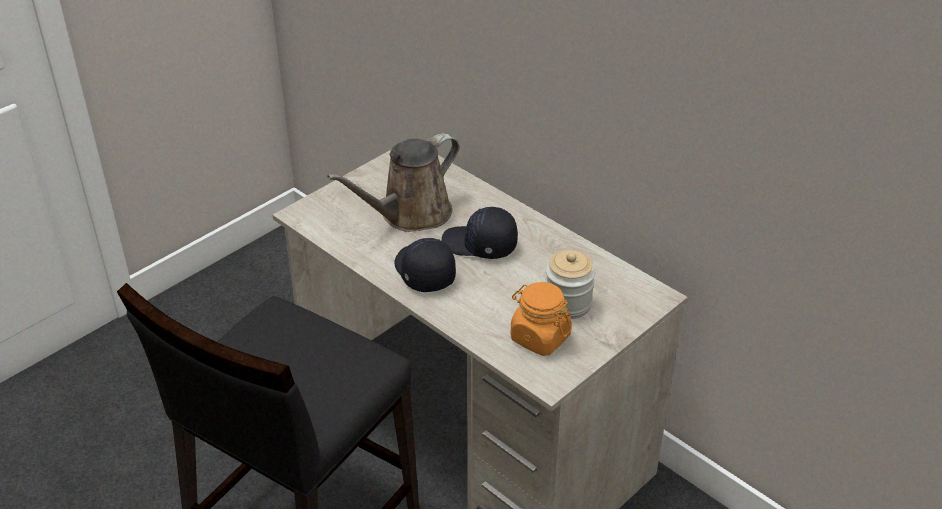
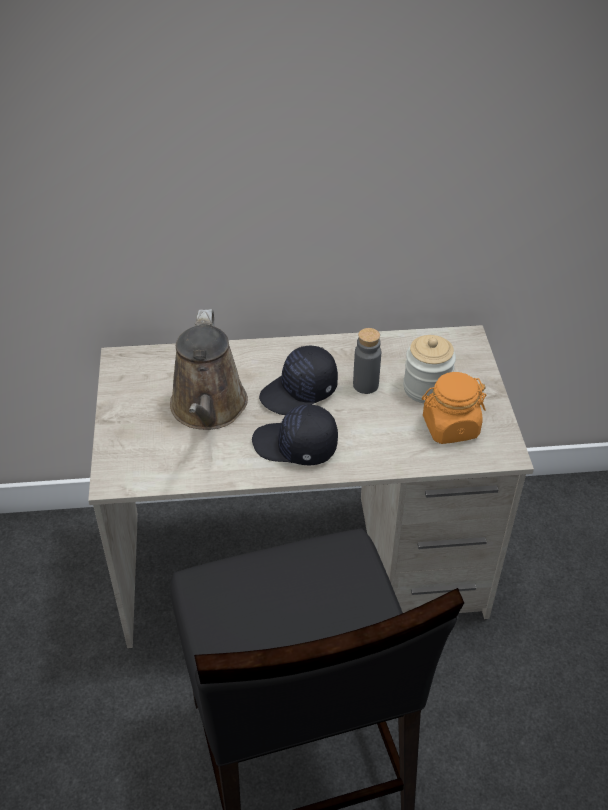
camera: 50 degrees left, 5 degrees up
(529, 272) = (365, 385): none -> grey bottle

